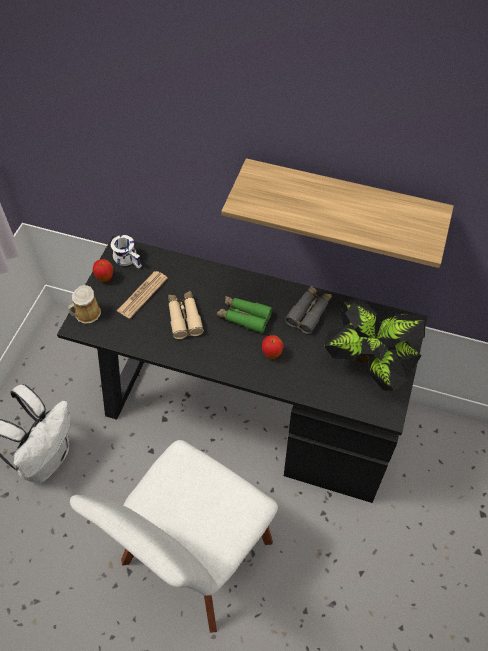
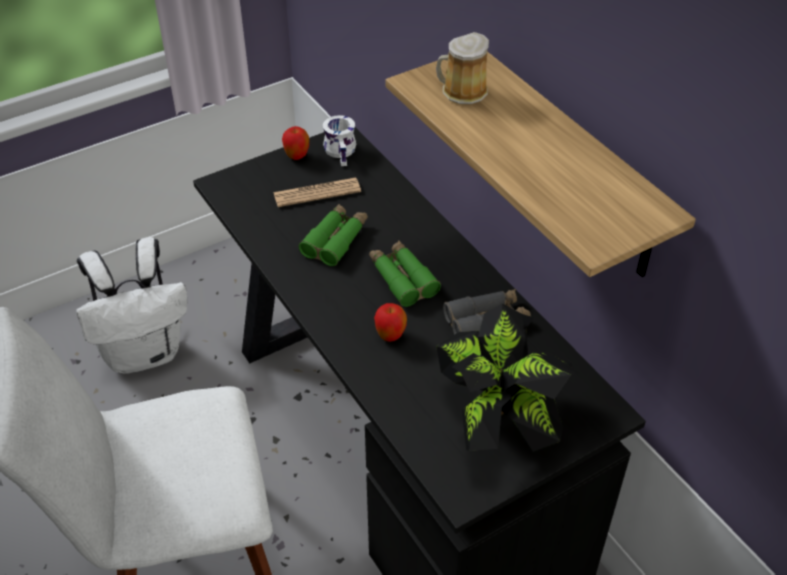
camera: 40 degrees right, 10 degrees down
(86, 314) = (240, 178): mug -> mug (461, 91)
(184, 317) = (335, 240): beige binoculars -> green binoculars

